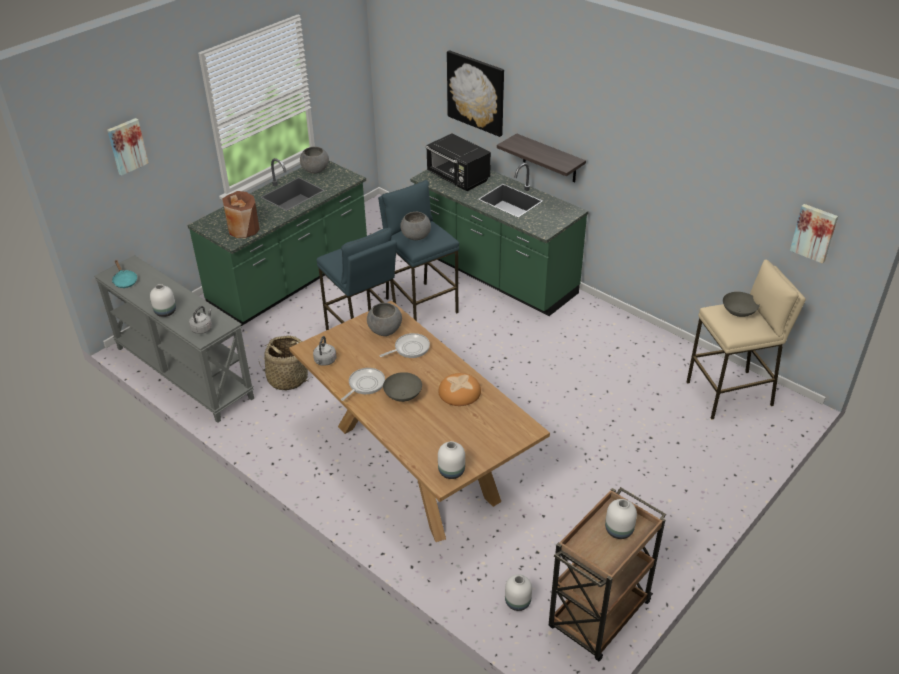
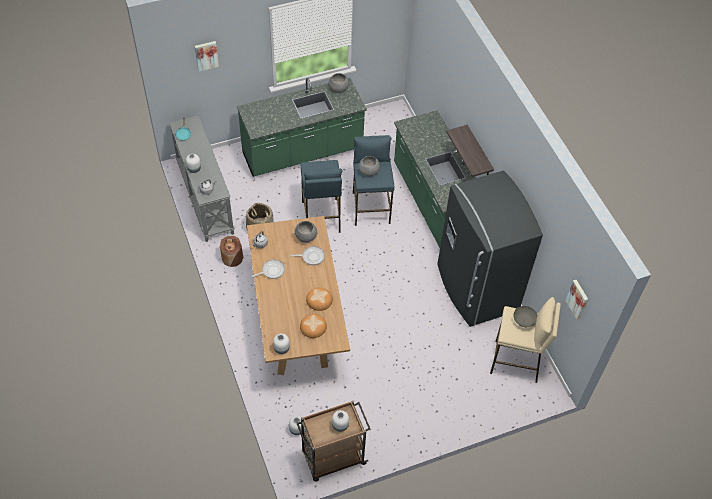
camera: 25 degrees right, 15 degrees up
(243, 229) = (266, 124): brown vase -> brown vase (232, 258)
(403, 395) = (287, 288): grey bowl -> none
(458, 178) = (425, 134): black microwave -> none
(476, 92) = (453, 84): picture -> none
(476, 426) = (313, 326): none -> bread
(615, 339) = (475, 288): none -> grey fridge

